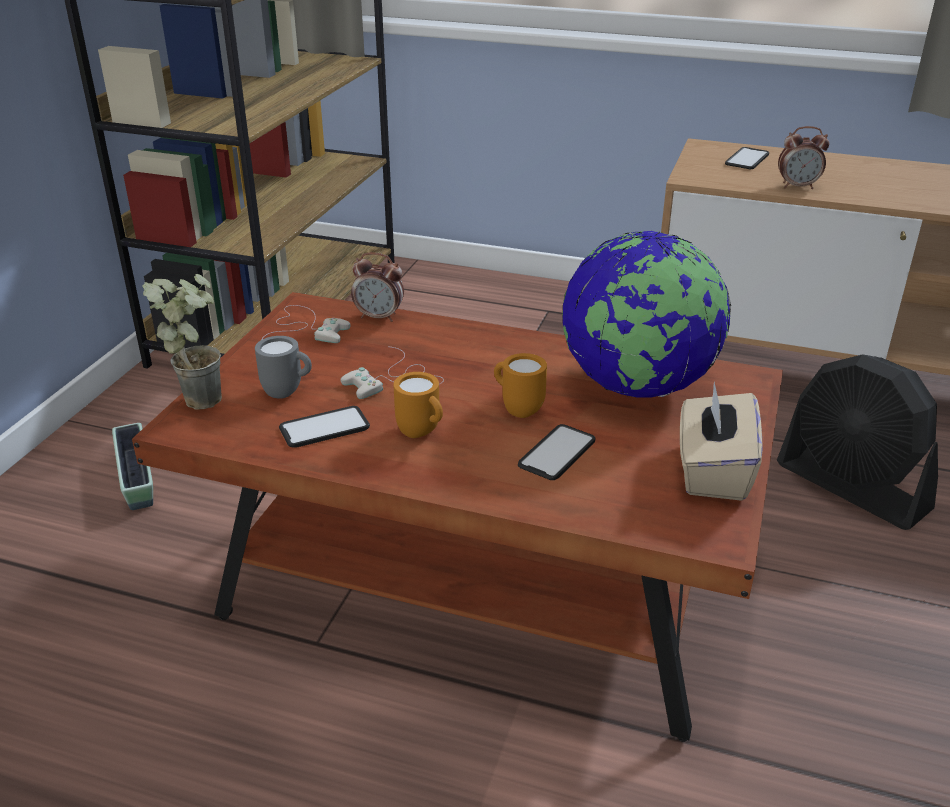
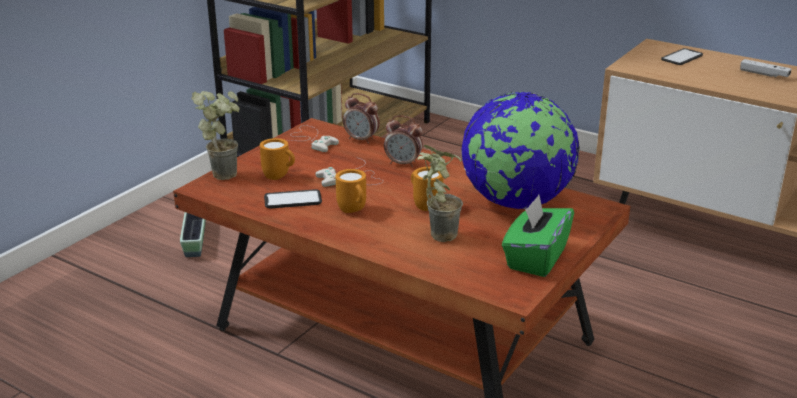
camera: 15 degrees right, 5 degrees down
(288, 392) = (279, 177): grey mug -> orange mug
(557, 453) = (436, 234): phone -> potted plant
(712, 471) = (535, 258): beige tissue box -> green tissue box
(797, 186) = (707, 80): alarm clock -> alarm clock (403, 163)
(852, 487) = (719, 319): black fan -> none
(855, 172) = (764, 74): none -> white game controller

